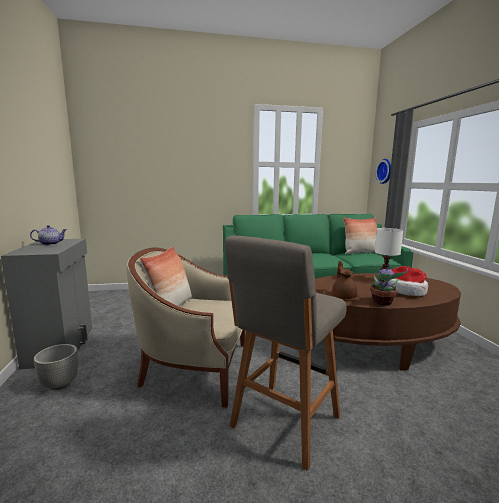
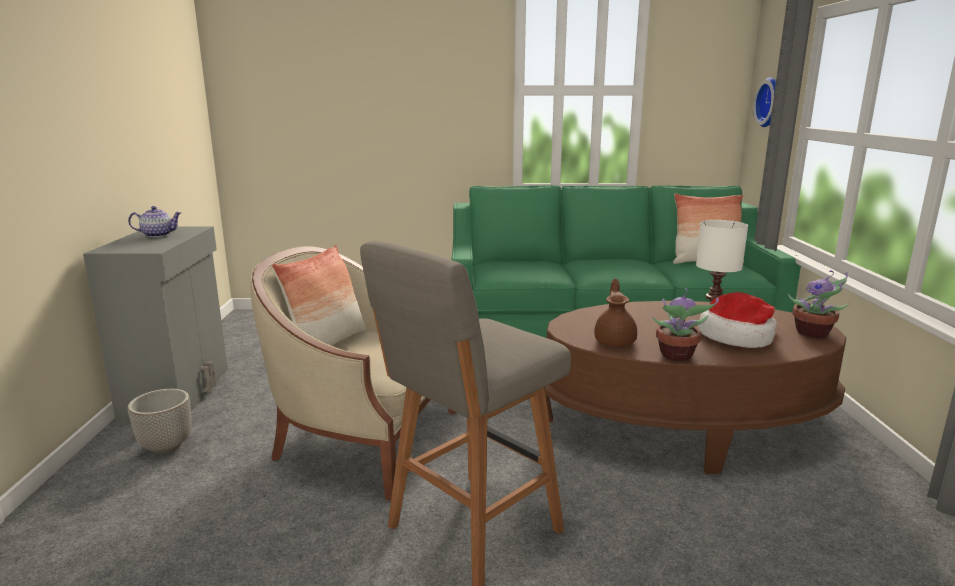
camera: 10 degrees right, 5 degrees up
(441, 287) = (814, 333): none -> potted plant

